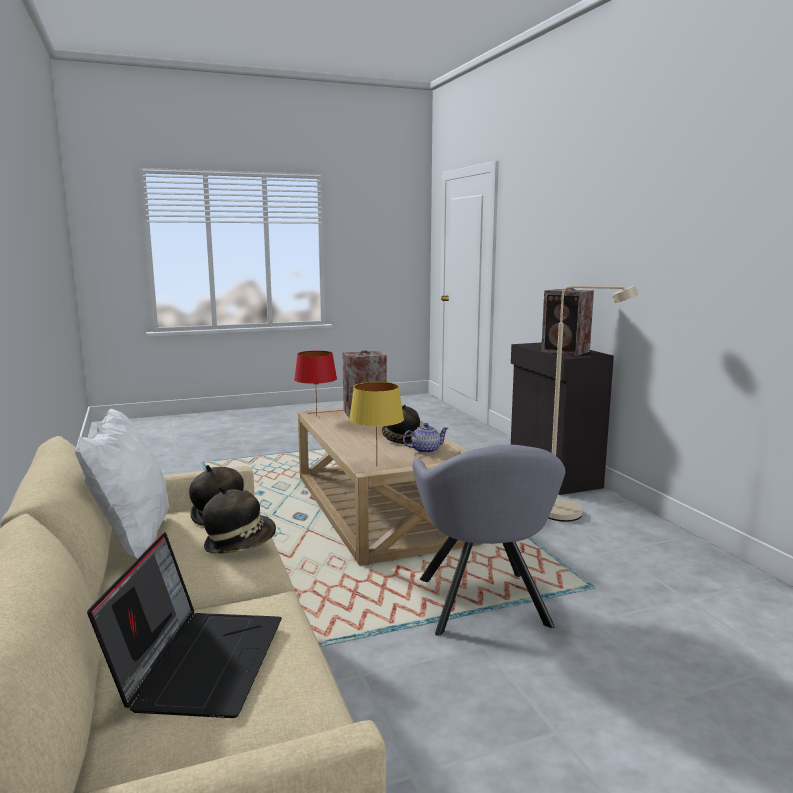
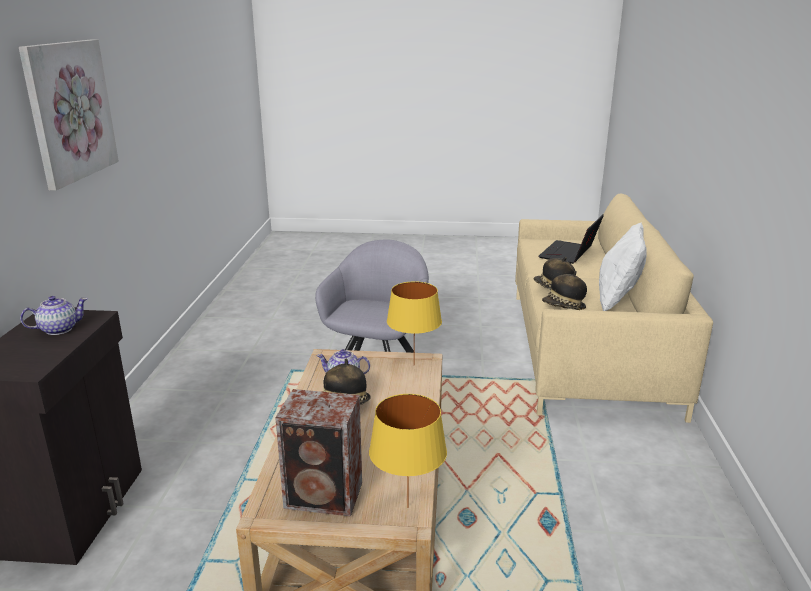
camera: 155 degrees left, 10 degrees up
(316, 416) = (408, 508): red table lamp -> yellow table lamp
(566, 352) = (58, 329): speaker -> teapot
(573, 514) = (184, 436): beige floor lamp -> none
(699, 222) = (69, 111): none -> picture

